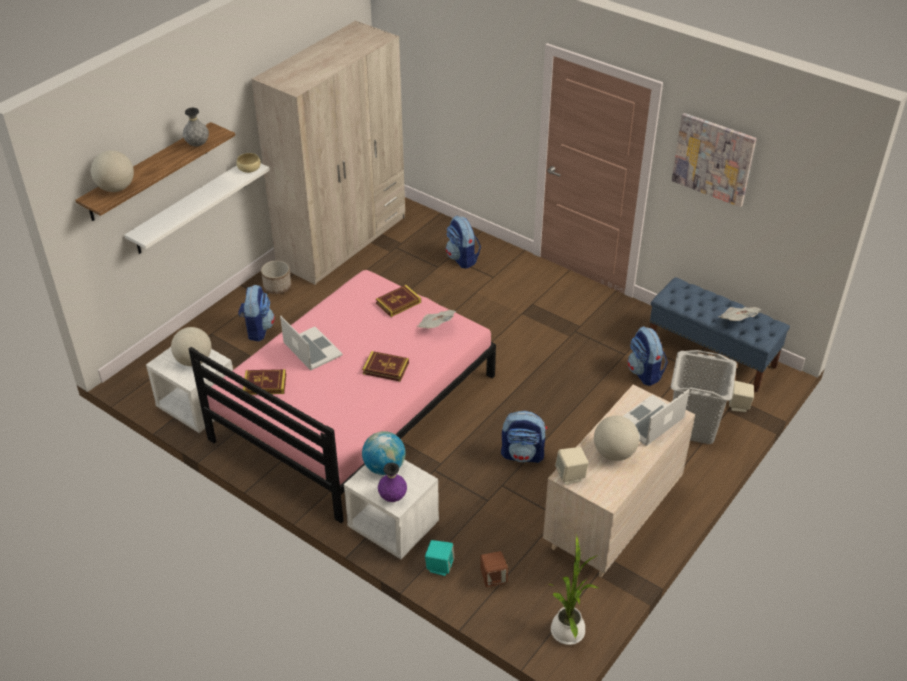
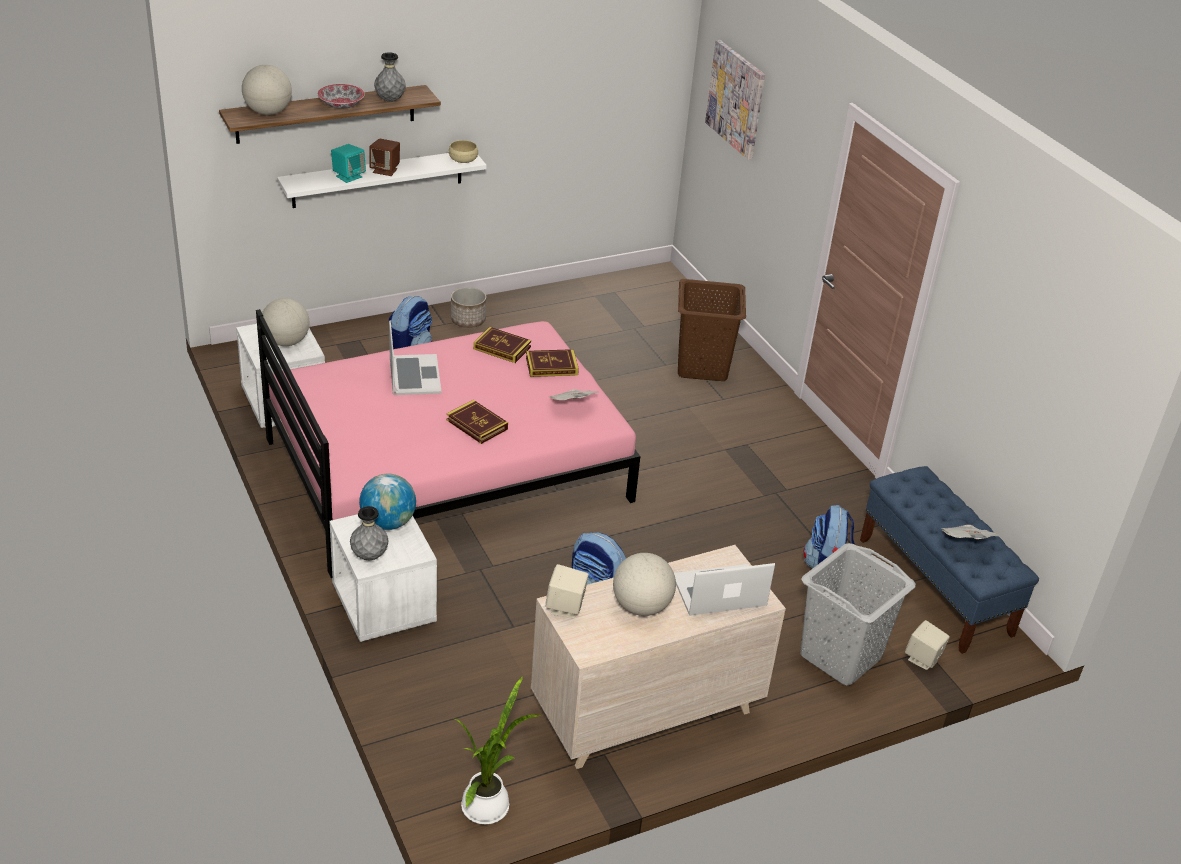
camera: 25 degrees right, 5 degrees down
(166, 161) = (342, 105): none -> bowl
(265, 384) = (333, 389): book -> book (502, 348)
(343, 240) = (579, 301): beige wardrobe -> none
(392, 497) = (369, 556): purple vase -> grey vase
(439, 566) = (398, 670): turquoise speaker -> turquoise speaker (348, 176)
(462, 258) = (702, 367): backpack -> brown laundry basket
(493, 578) = (448, 710): brown speaker -> brown speaker (385, 170)
(713, 159) = (995, 305): picture -> picture (736, 99)

